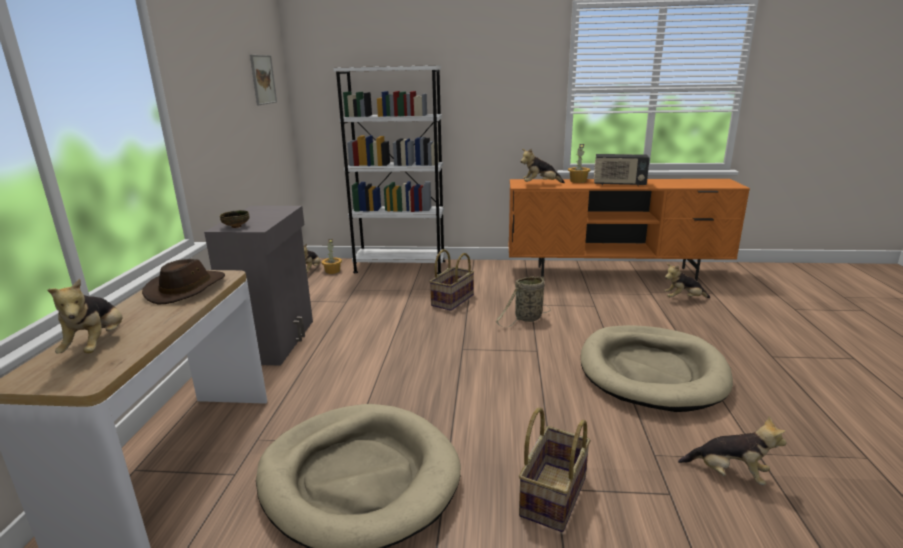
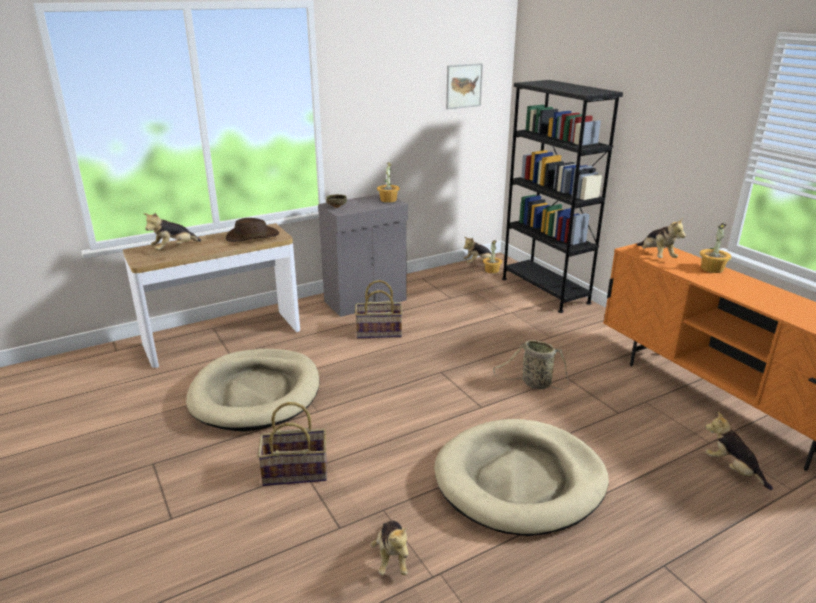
camera: 55 degrees right, 5 degrees up
(272, 208) = (388, 200): none -> potted plant
(400, 266) = (544, 290): white bookcase -> black bookcase
(453, 300) = (517, 338): basket -> basket (378, 332)
(540, 184) = (656, 256): plush toy -> plush toy turned 150 degrees counterclockwise
(619, 184) = (742, 291): radio -> none

